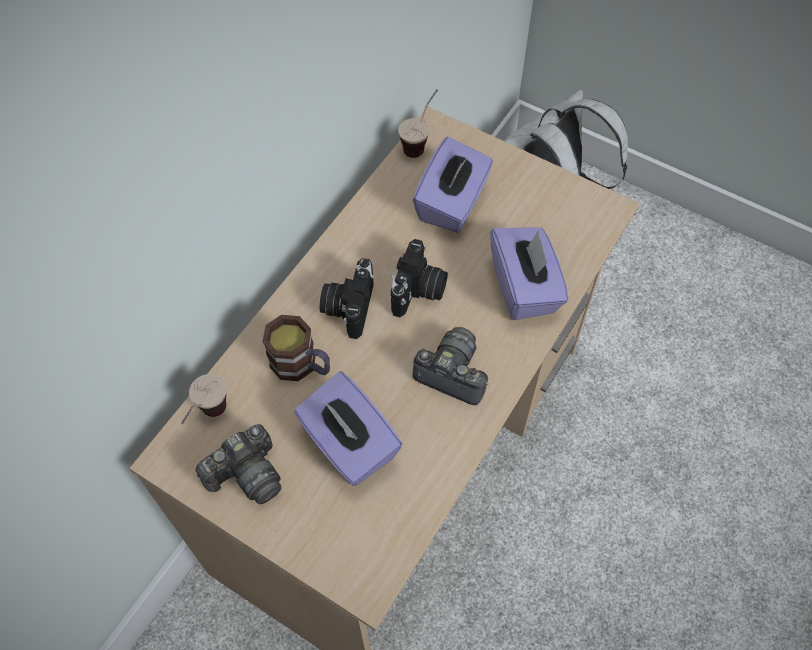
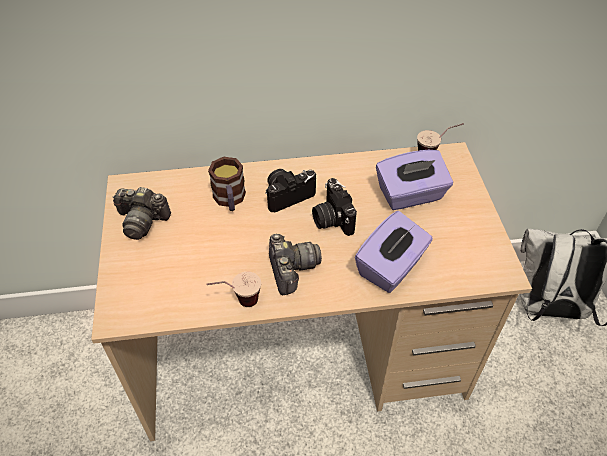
camera: 50 degrees right, 10 degrees down
(208, 419) = (162, 185): cup -> cup (237, 303)
(349, 445) = (198, 252): purple tissue box -> none
(419, 291) = (331, 219): camera -> camera turned 90 degrees clockwise

